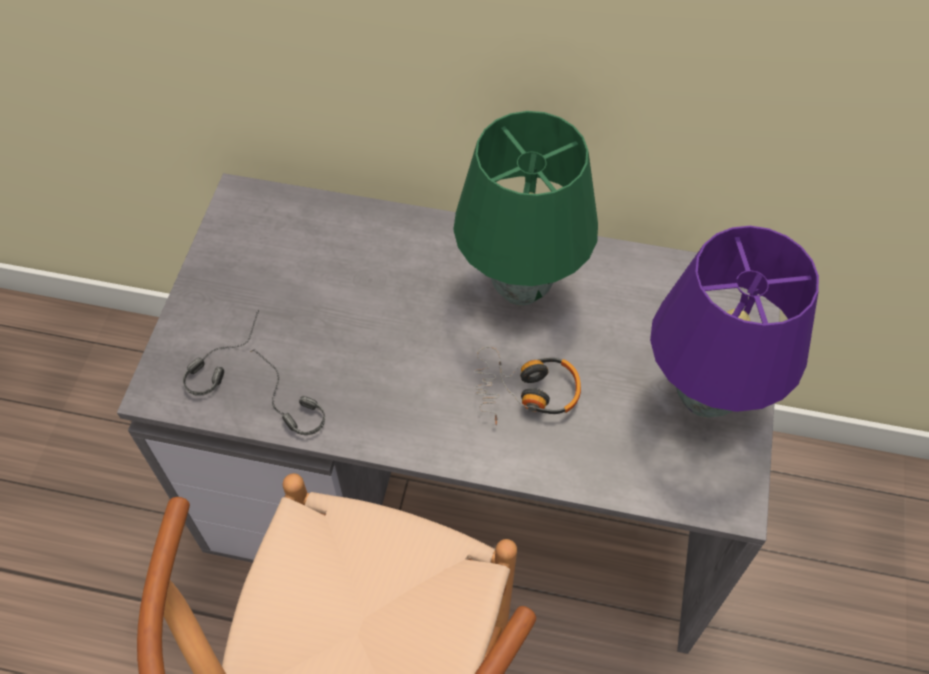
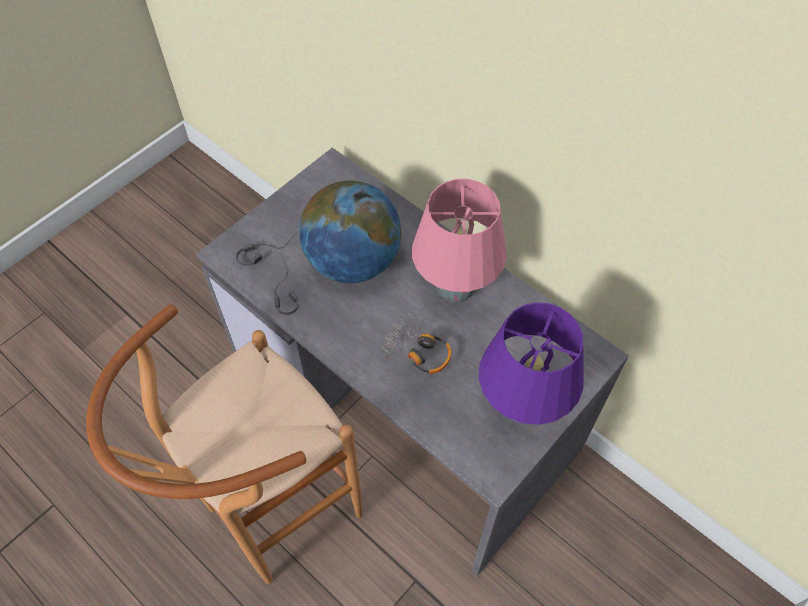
camera: 30 degrees right, 0 degrees up
(358, 314) = (353, 261): none -> globe
(520, 286) = (455, 289): green table lamp -> pink table lamp

